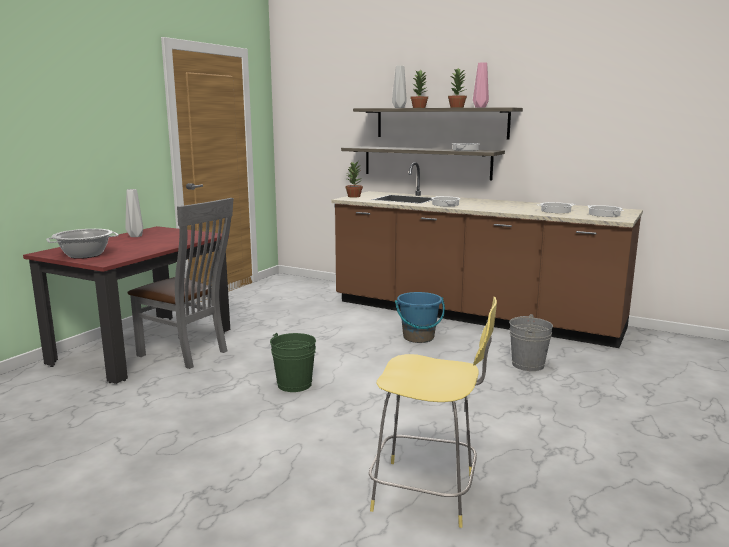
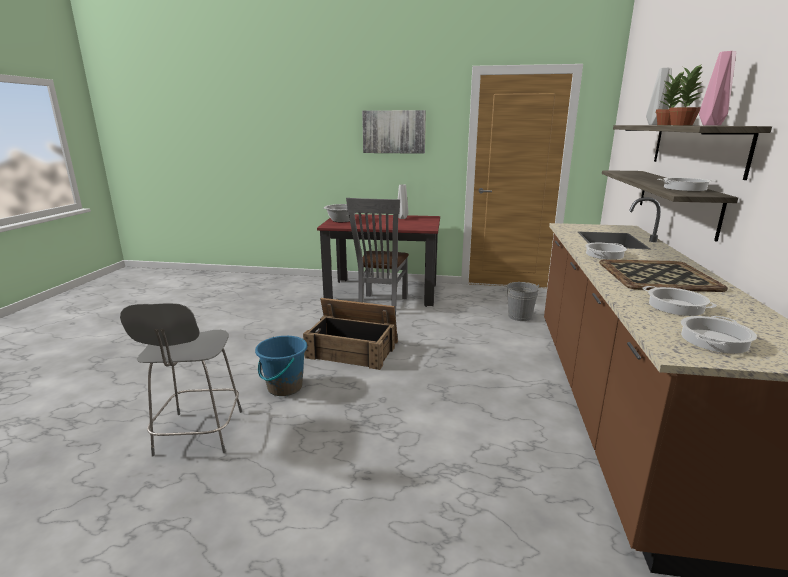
camera: 70 degrees right, 5 degrees up
(86, 117) = (394, 132): none -> picture
(294, 384) = (353, 349): green bucket -> crate
(354, 196) = (582, 225): potted plant -> none
(418, 337) = (500, 384): blue bucket -> blue bucket (284, 387)
(428, 493) = (198, 434): yellow stool -> grey stool
(500, 205) = (656, 276): none -> tray
(528, 364) = (489, 468): grey bucket -> grey bucket (520, 316)

